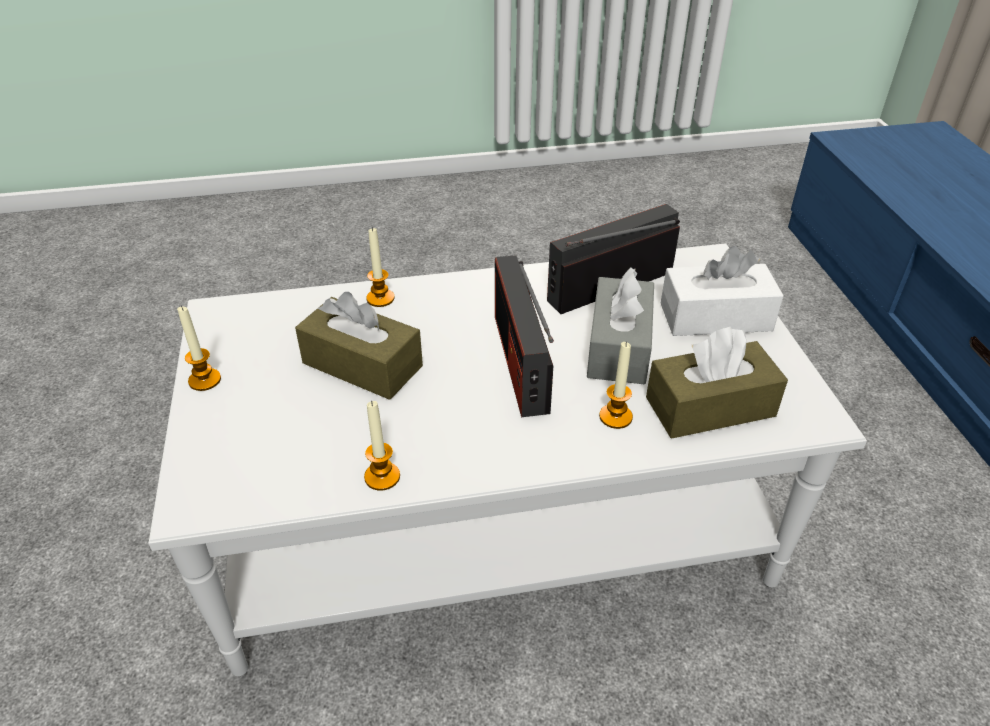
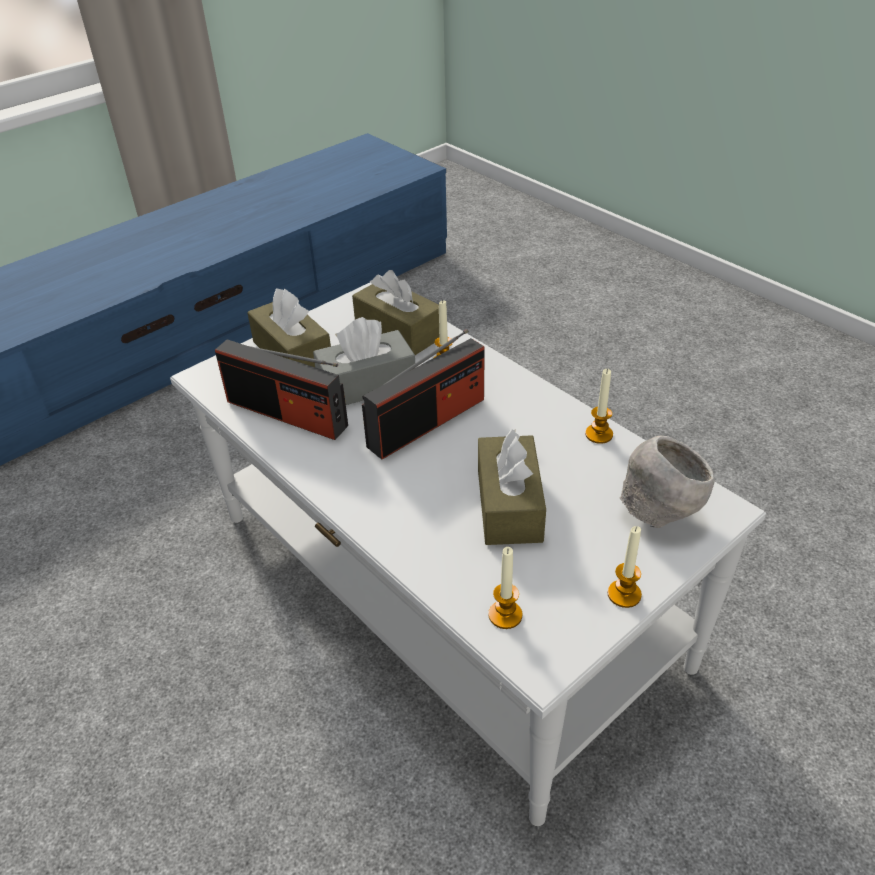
camera: 120 degrees left, 0 degrees up
(242, 453) = (659, 514): none -> grey bowl
(380, 298) = (413, 545): candle -> candle (505, 615)
(715, 317) = (292, 353): white tissue box -> brown tissue box

